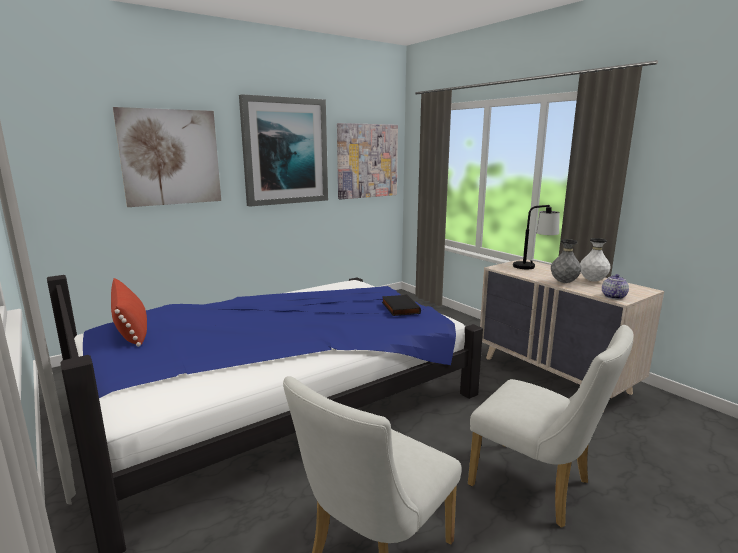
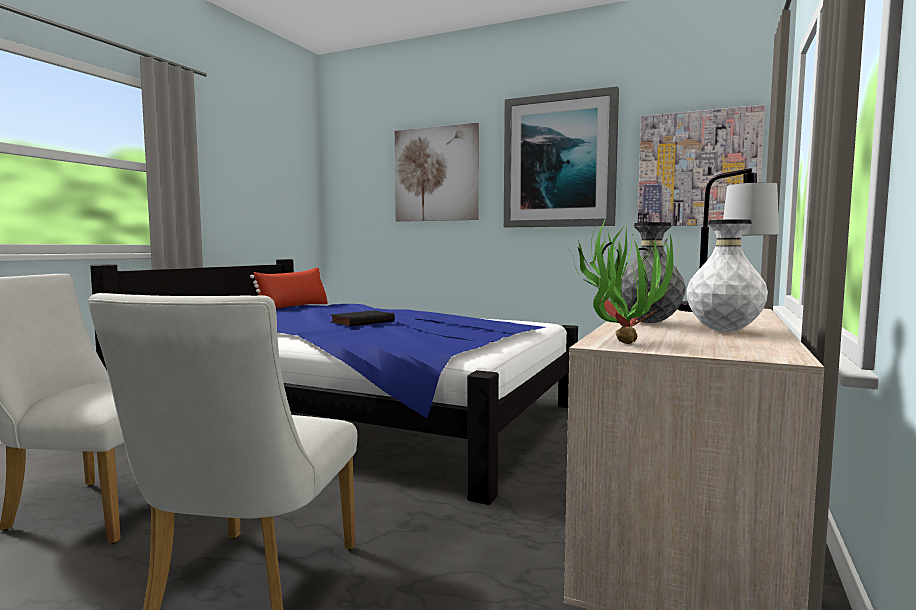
camera: 60 degrees right, 10 degrees down
(399, 308) = (458, 333): black book -> black book (362, 322)
(613, 296) = (622, 340): teapot -> potted plant

